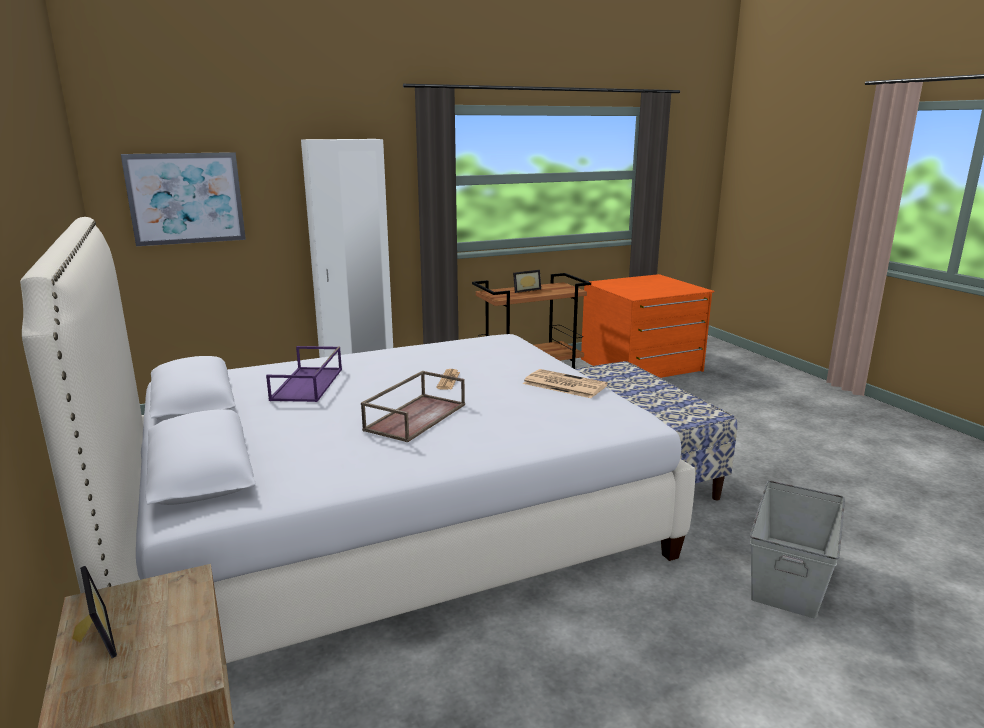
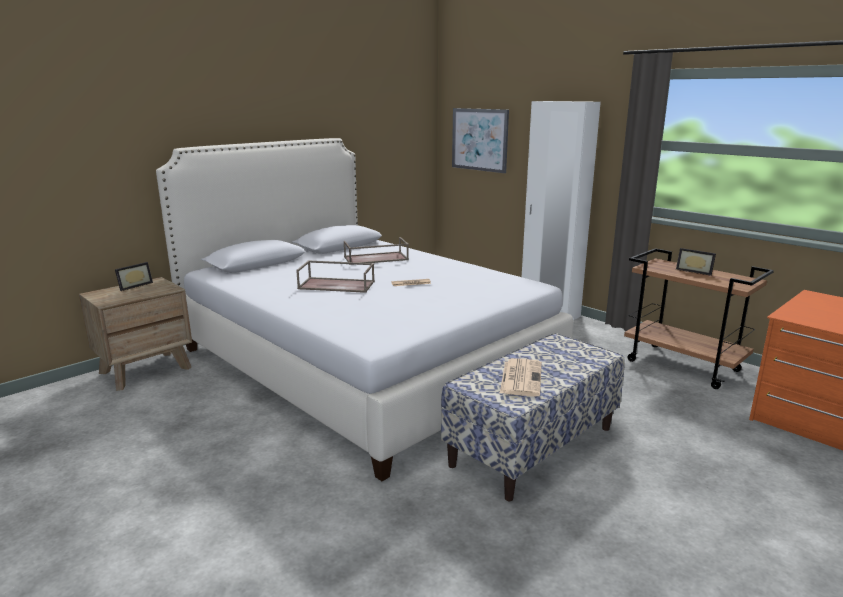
camera: 70 degrees right, 0 degrees up
(308, 384) = (375, 258): purple tray -> brown tray
(563, 384) = (433, 312): newspaper -> newspaper (520, 377)
(788, 574) = (385, 549): grey storage box -> none

